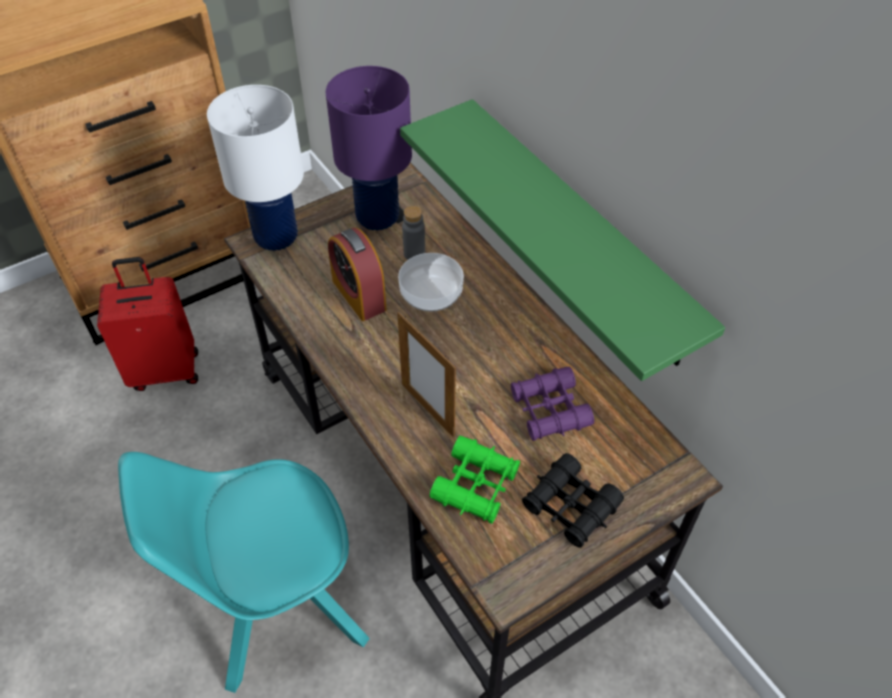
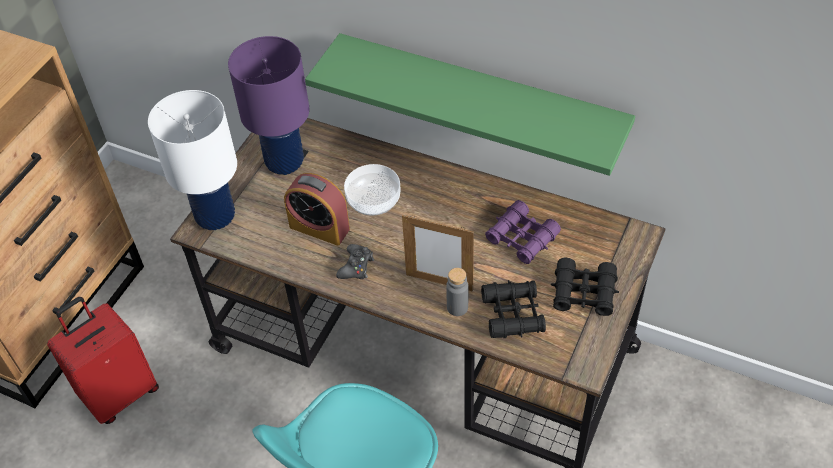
camera: 30 degrees left, 0 degrees up
(361, 350) = (356, 266): none -> black game controller
(414, 254) = (335, 176): grey bottle -> grey bottle (457, 307)
(475, 485) = (513, 314): green binoculars -> black binoculars

